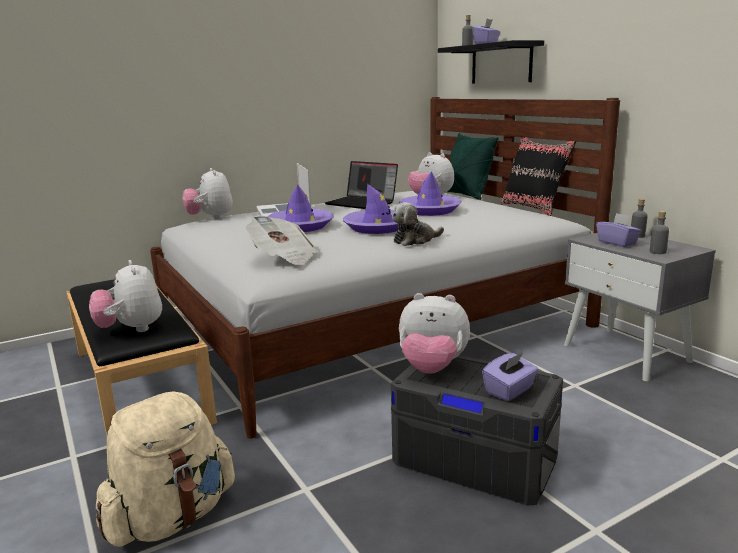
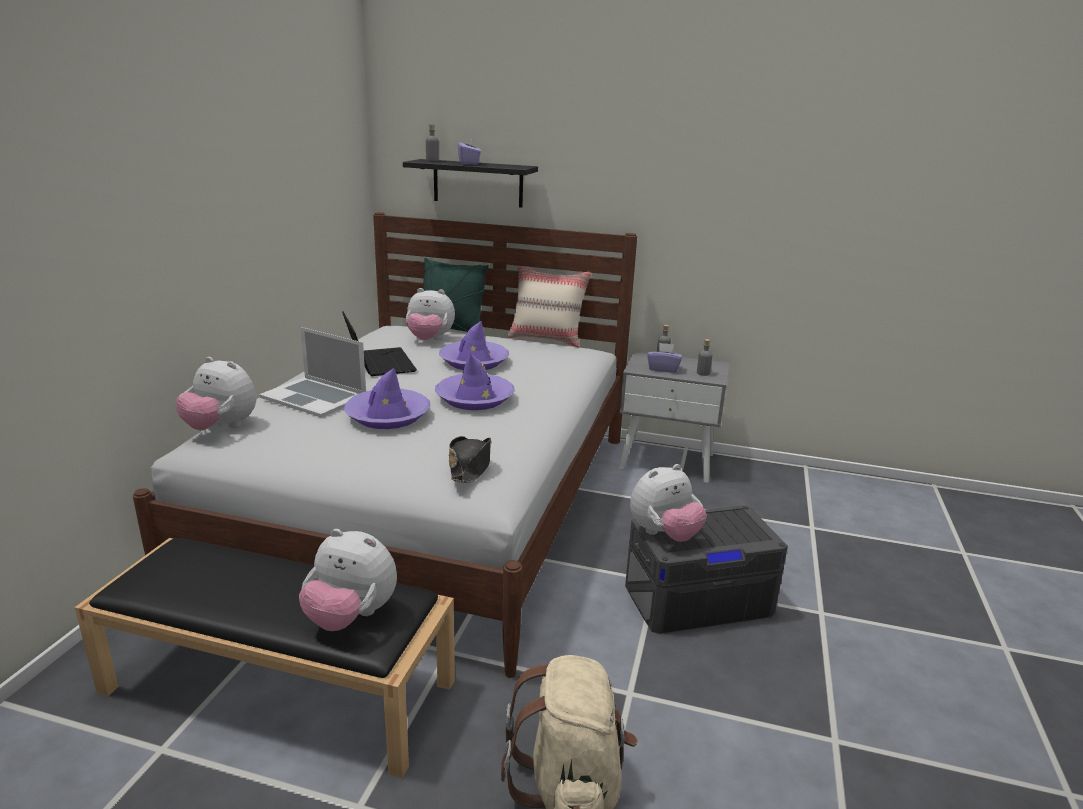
camera: 45 degrees left, 5 degrees up
(283, 258) = (470, 467): newspaper -> black hat
(362, 203) = (378, 363): laptop -> laptop turned 105 degrees counterclockwise
(415, 240) = (539, 407): plush toy -> none
(510, 390) = (741, 532): purple tissue box -> none
(533, 208) = (547, 339): black pillow -> beige pillow

